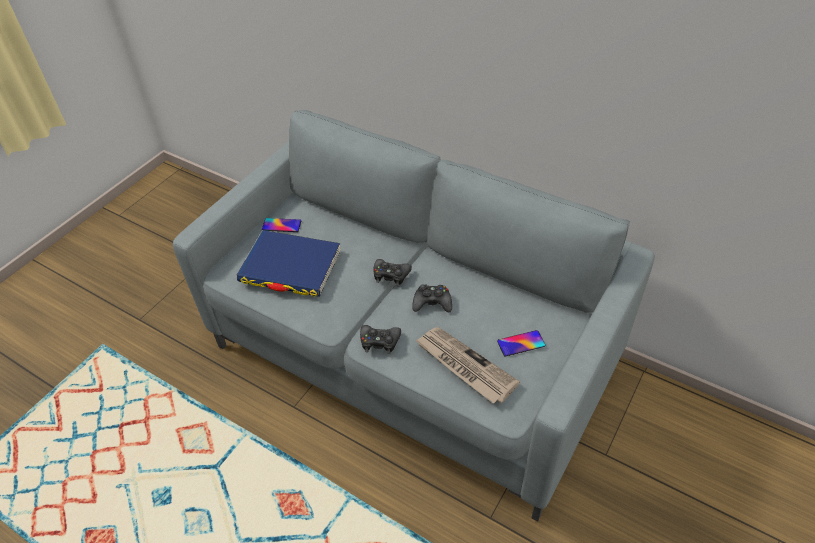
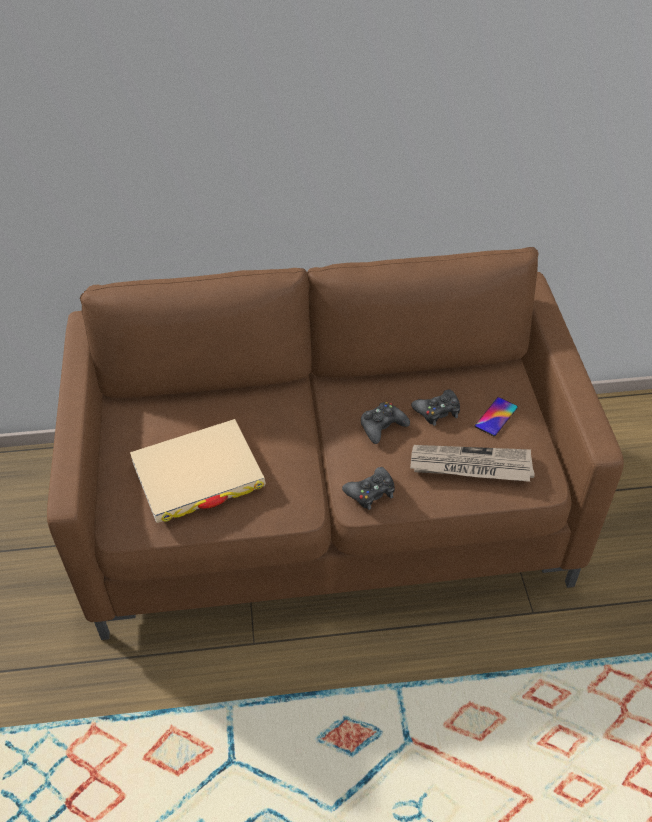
camera: 40 degrees left, 0 degrees up
(281, 225) = (137, 438): phone -> none
(290, 267) = (198, 475): blue book -> beige book
(391, 275) = (312, 424): black game controller -> black game controller (437, 411)
(411, 356) = (326, 516): grey sofa -> brown sofa

